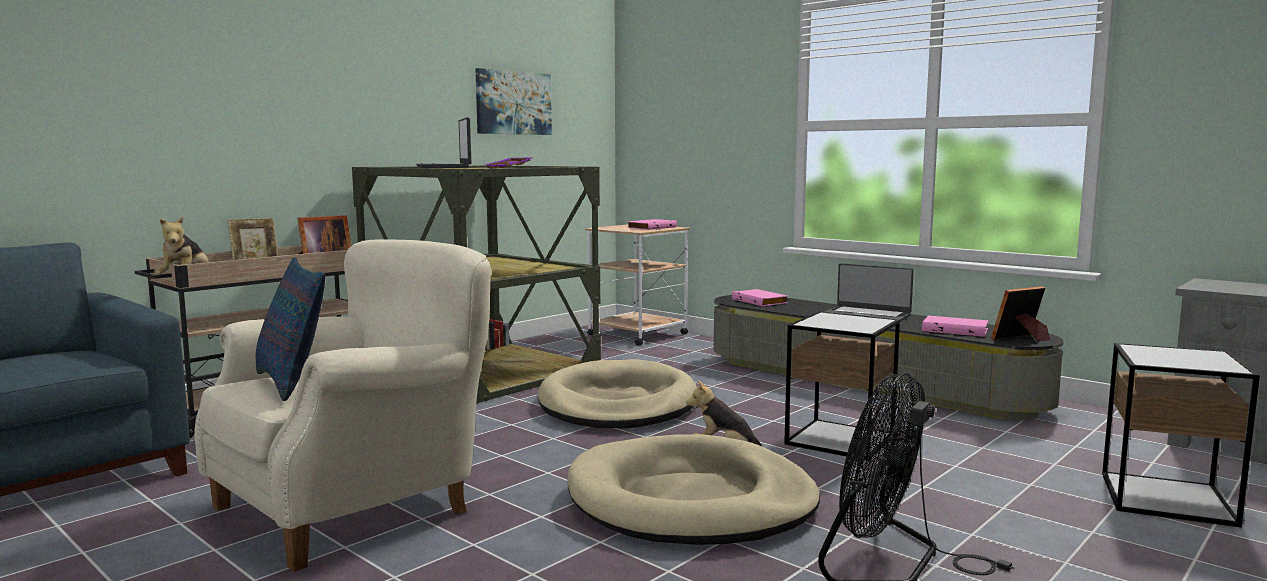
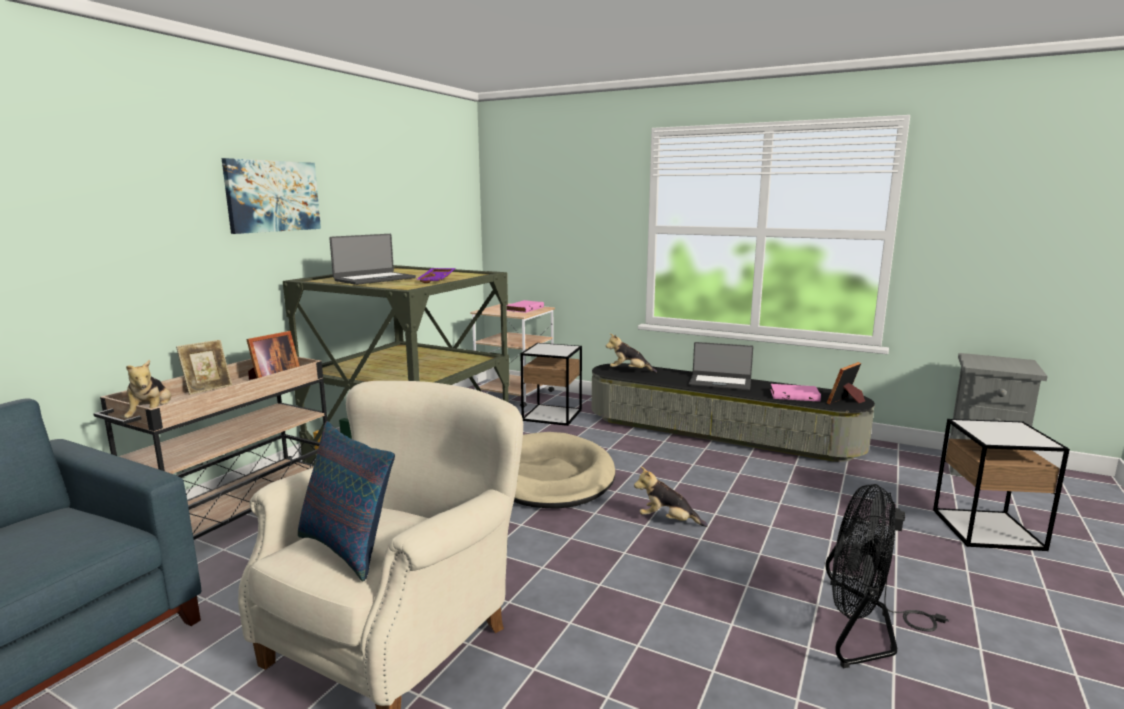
camera: 15 degrees left, 5 degrees up
(444, 167) = (374, 279): laptop -> laptop turned 105 degrees counterclockwise
(513, 103) = (407, 208): picture -> picture (273, 196)
(691, 500) = (677, 583): beige dog bed -> none
(760, 301) = (629, 371): pink book -> plush toy
(840, 440) = (741, 497): side table -> side table (552, 415)

